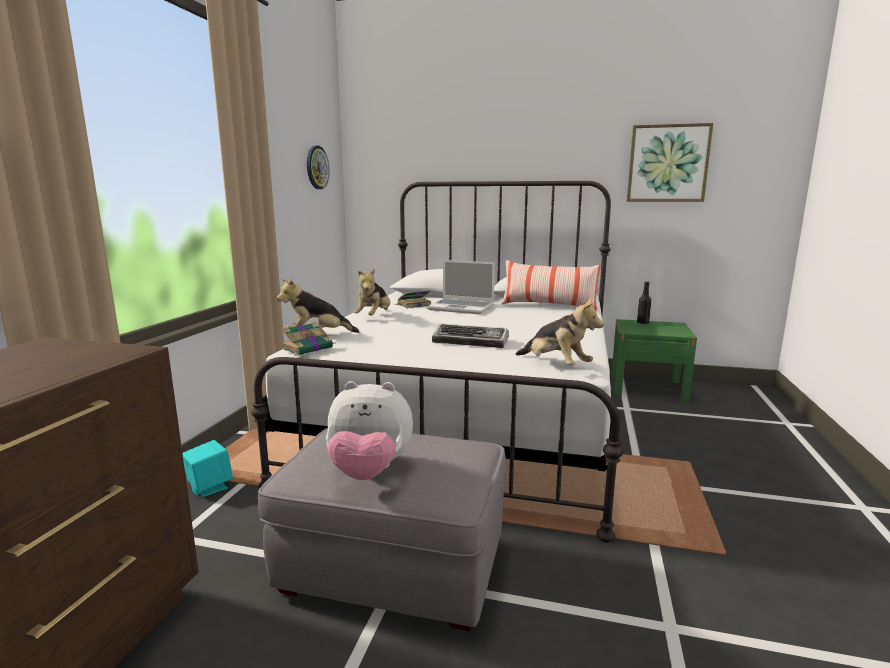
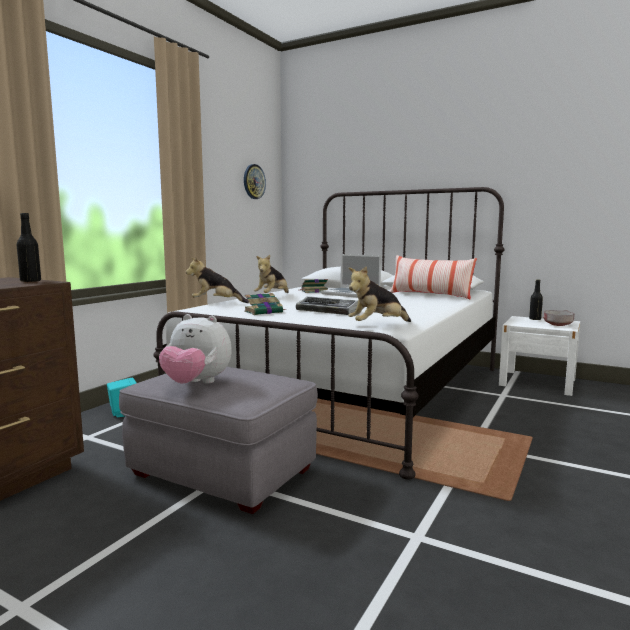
camera: 15 degrees right, 5 degrees down
(102, 350) = (30, 281): none -> black bottle
(308, 348) = (199, 308): book -> book (264, 312)
(555, 365) = (377, 325): plush toy -> plush toy turned 90 degrees clockwise
(647, 388) = (537, 382): green nightstand -> white nightstand
(667, 163) = (559, 169): picture -> none
(671, 330) = (557, 325): none -> grey bowl

